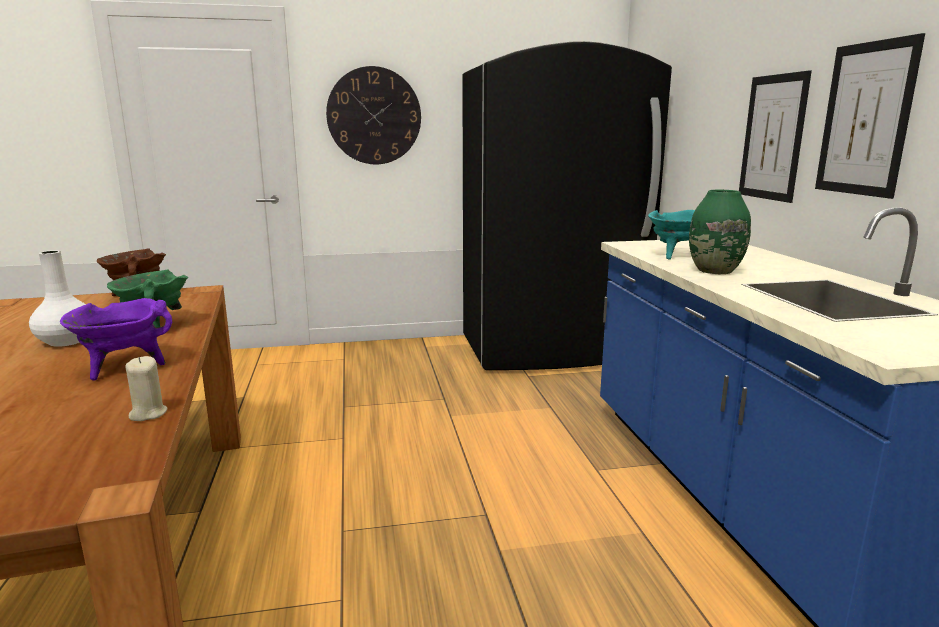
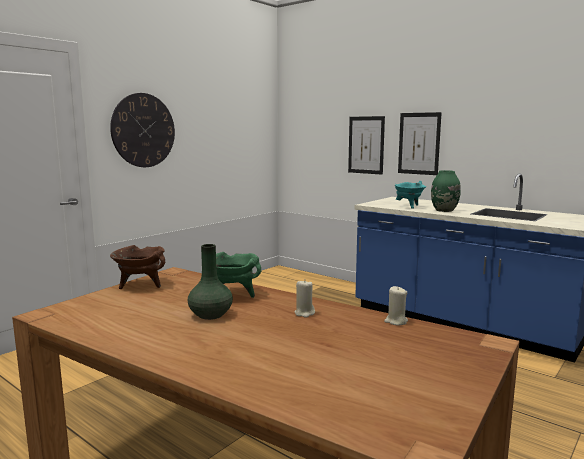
camera: 40 degrees left, 5 degrees down
(66, 341) = (210, 315): white vase -> green vase
(123, 368) = (304, 313): purple cooking pot -> beige candle
(551, 349) = (272, 284): black fridge -> none
(865, 119) = (478, 136): picture -> picture (366, 145)

